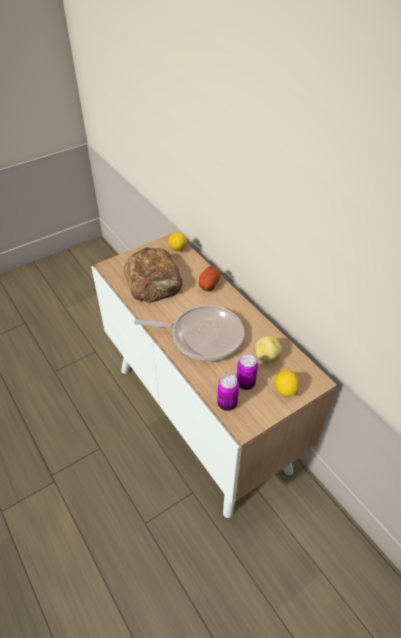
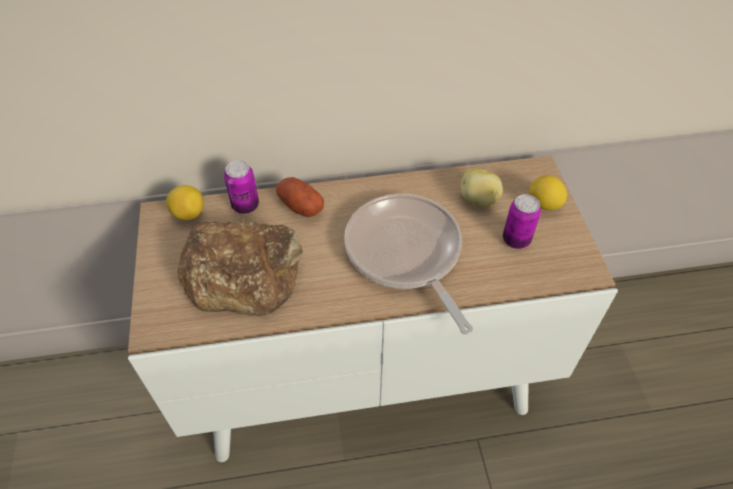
camera: 65 degrees left, 5 degrees up
(202, 336) = (406, 254): frying pan -> frying pan turned 60 degrees counterclockwise
(227, 404) = (543, 273): can -> can (245, 206)

